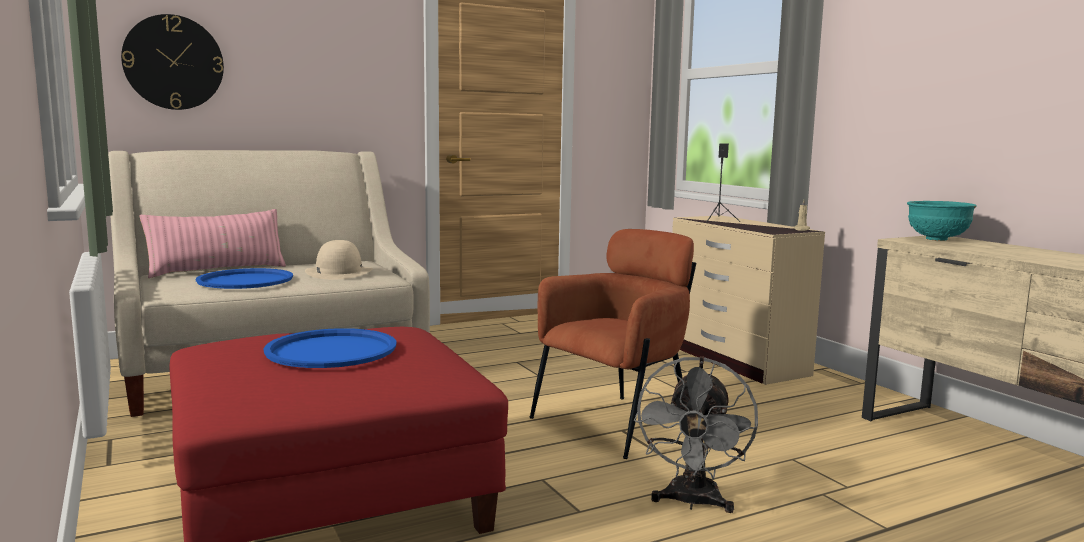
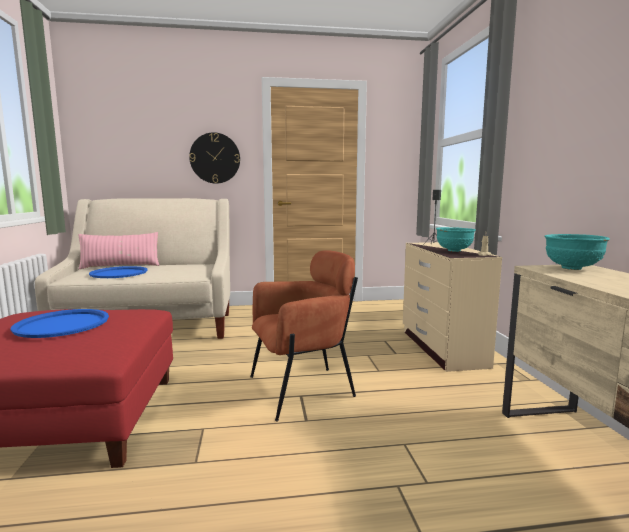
camera: 20 degrees right, 0 degrees up
(173, 62) = (115, 150): wall clock -> wall clock (215, 158)
(339, 272) = (177, 271): beige hat -> none
(692, 503) = (282, 472): grey fan -> none
(758, 226) = (454, 251): none -> turquoise bowl

